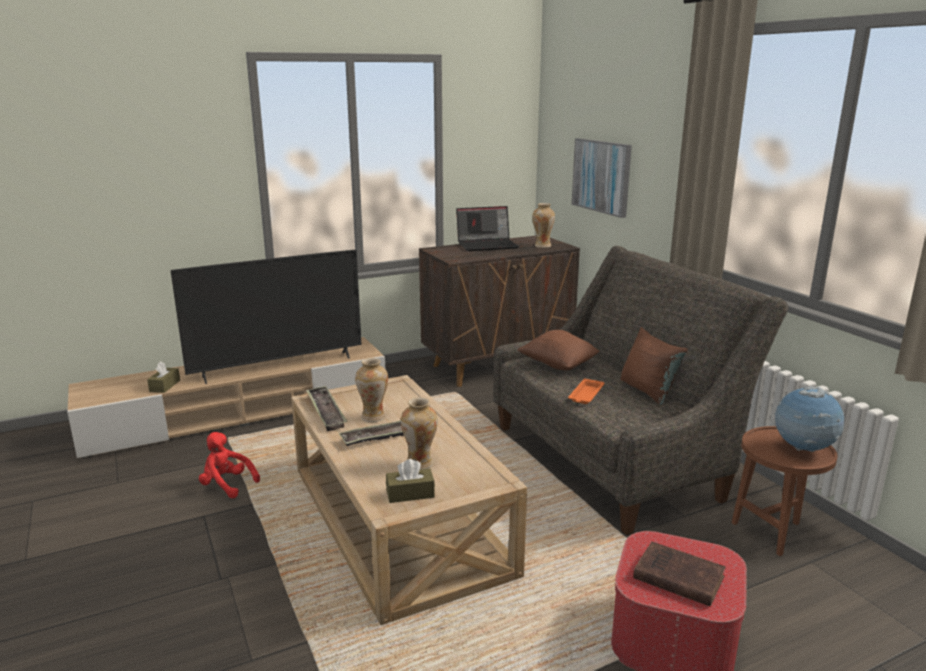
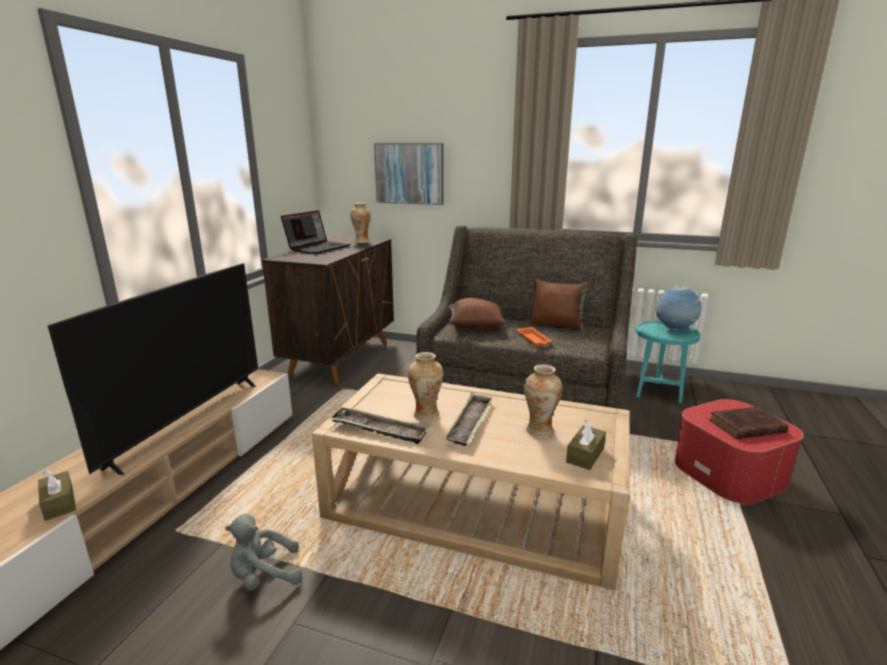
camera: 45 degrees left, 0 degrees up
(227, 485) = (264, 576): red plush toy -> grey plush toy
(773, 531) = (658, 392): brown side table -> turquoise side table

